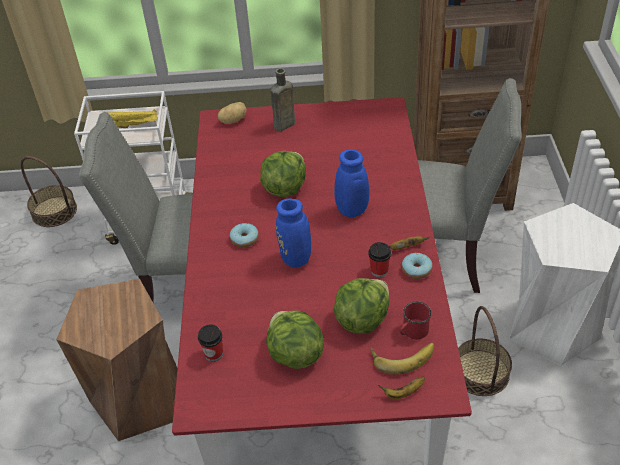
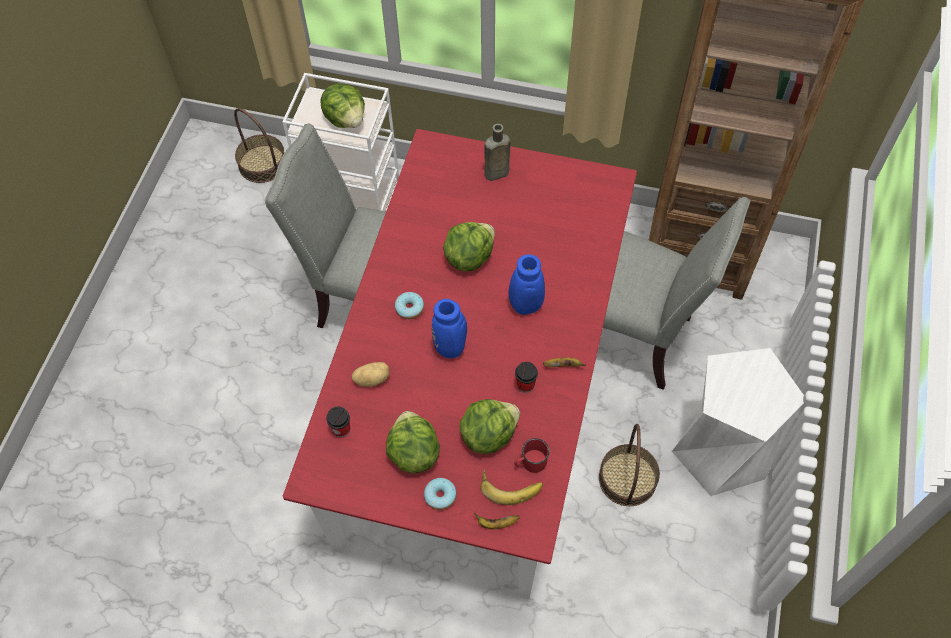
camera: 15 degrees right, 15 degrees up
(131, 125) = (346, 119): yellow tray -> lettuce
(138, 399) = (291, 406): brown stool -> none
(233, 120) = (446, 152): potato -> potato (372, 378)
(416, 270) = (562, 395): donut -> donut (440, 496)

